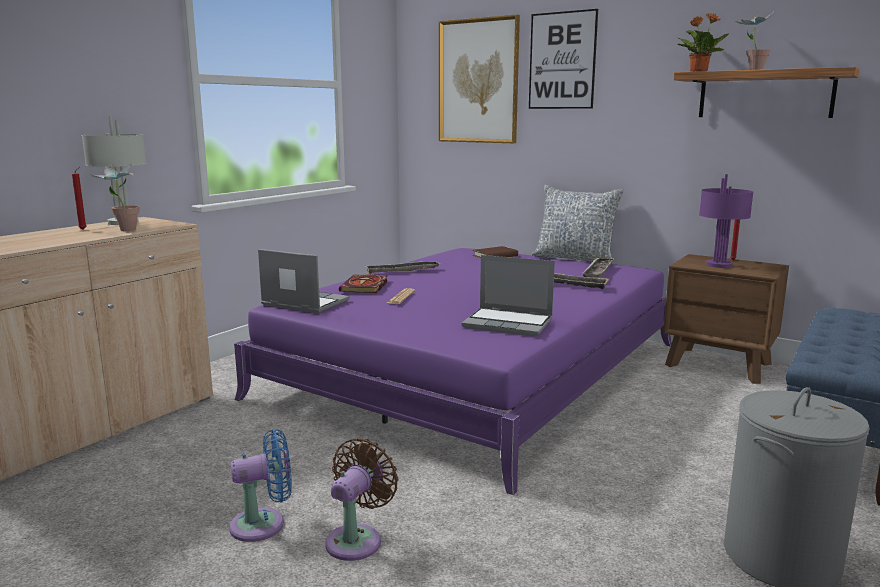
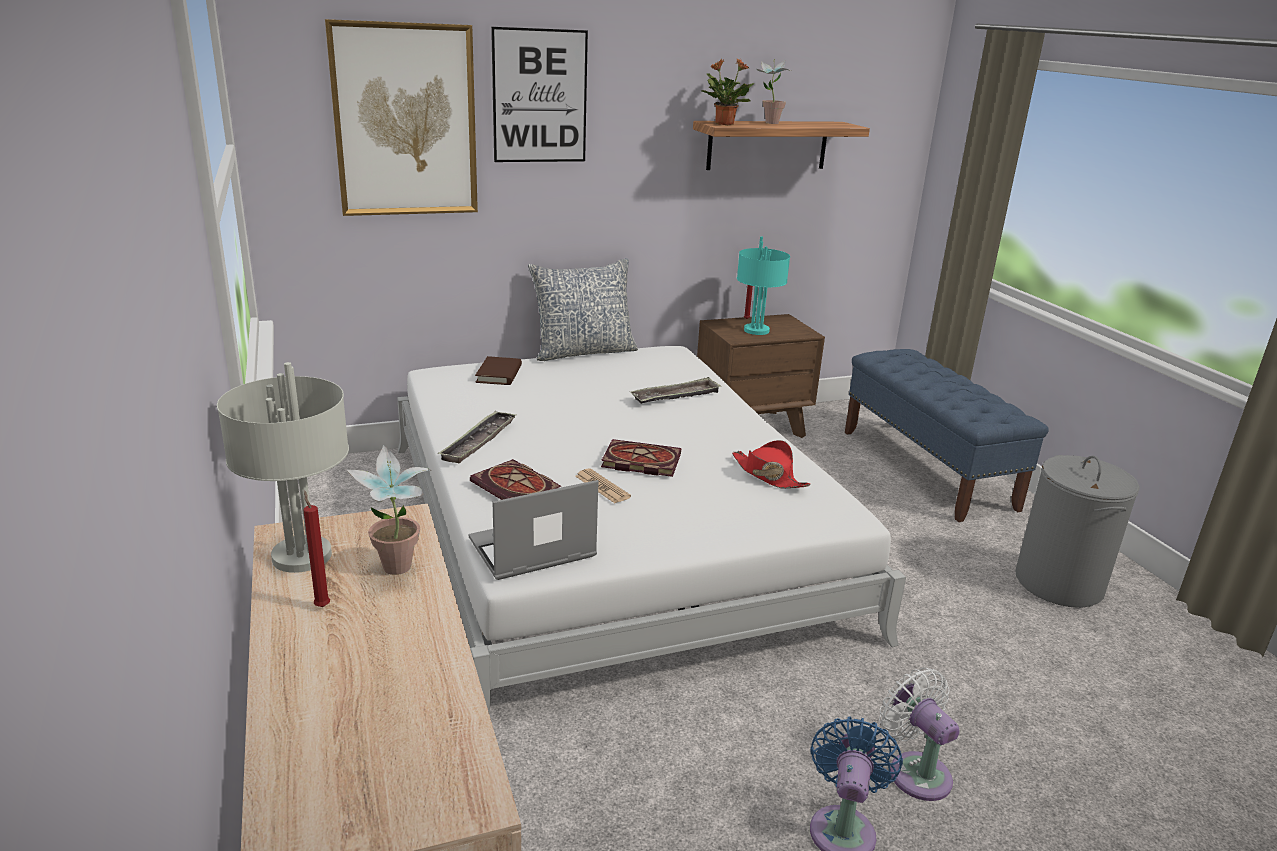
camera: 55 degrees left, 10 degrees up
(357, 539) = (915, 771): brown fan -> white fan
(450, 296) = (639, 461): none -> book
(475, 369) = (608, 533): purple bed -> white bed
(509, 324) = (768, 475): laptop -> red hat
(598, 272) = (661, 368): tray -> none
(720, 265) = (757, 330): purple table lamp -> turquoise table lamp

